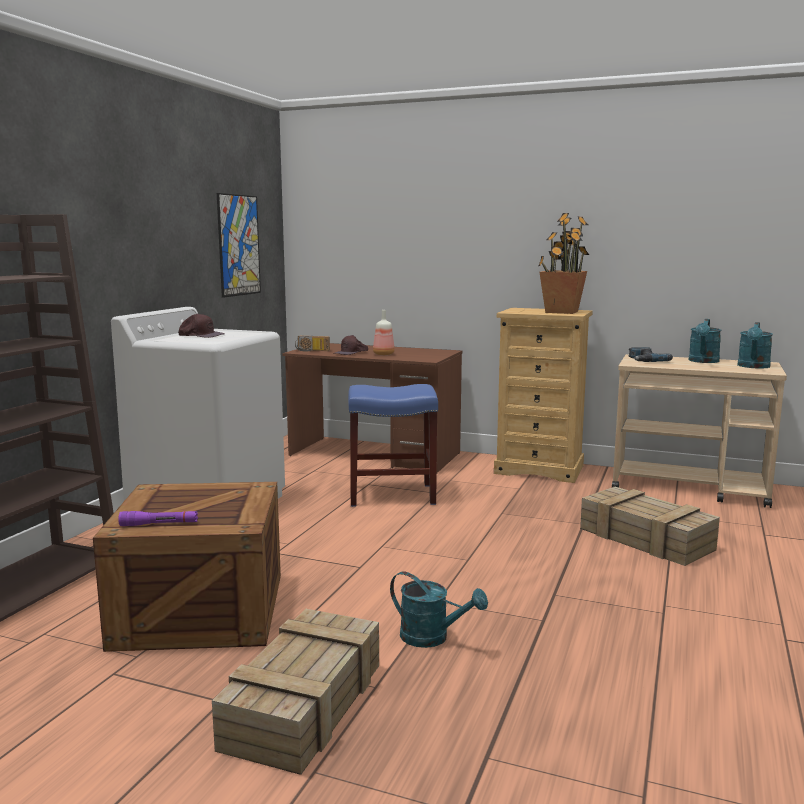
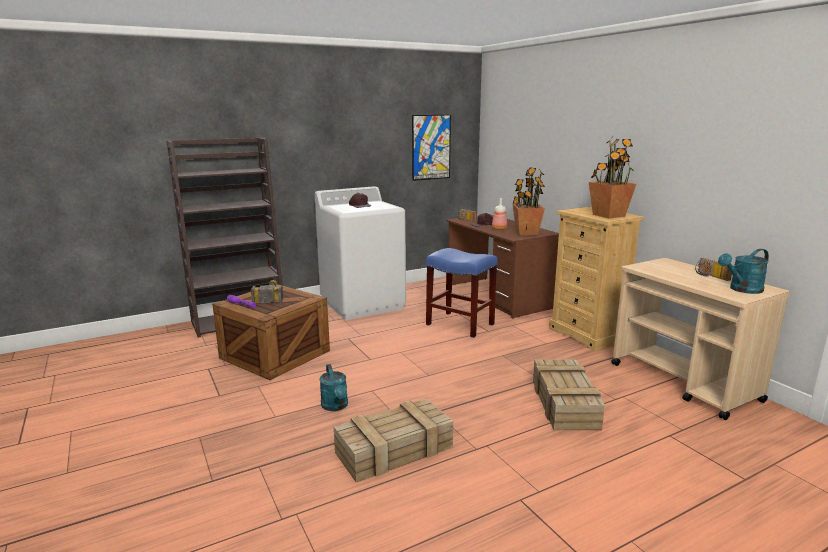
camera: 40 degrees right, 5 degrees up
(174, 500) = (270, 295): none -> hammer
(304, 706) = (238, 411): crate -> crate (393, 451)
(425, 354) = (526, 232): none -> potted plant
(644, 360) = (659, 265): power drill -> none
(703, 361) = (710, 276): turquoise watering can -> radio

